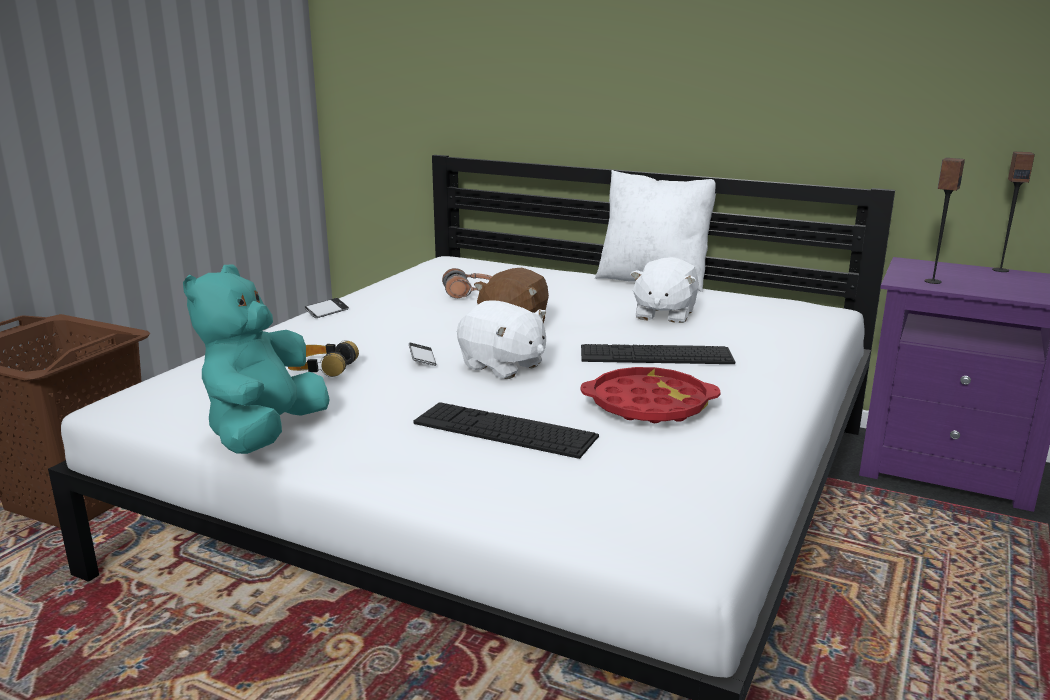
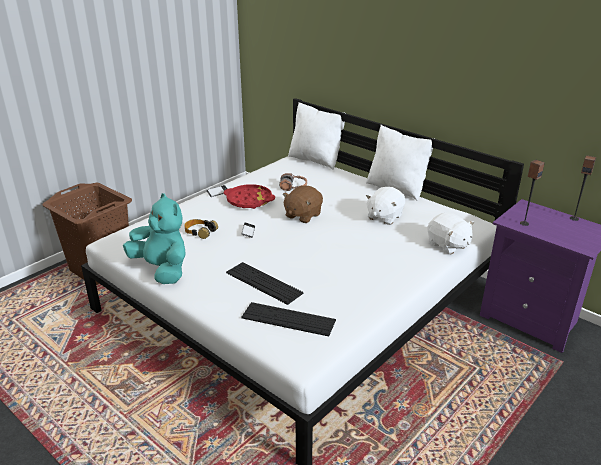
camera: 15 degrees right, 10 degrees up
(265, 434) = (162, 269): turquoise plush toy -> turquoise plush toy turned 105 degrees clockwise
(485, 259) = (316, 159): none -> white pillow
(502, 366) = (283, 242): white plush toy -> white plush toy (448, 245)
(648, 405) = (337, 278): red tray -> red tray (249, 200)
(656, 355) = (361, 245): keyboard -> keyboard (288, 319)

